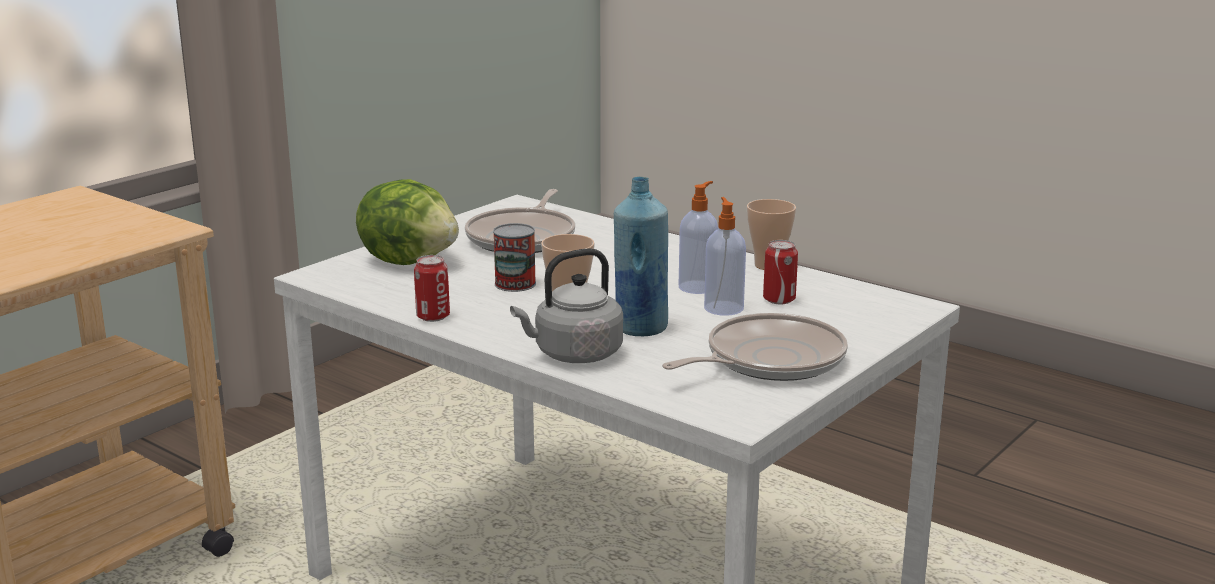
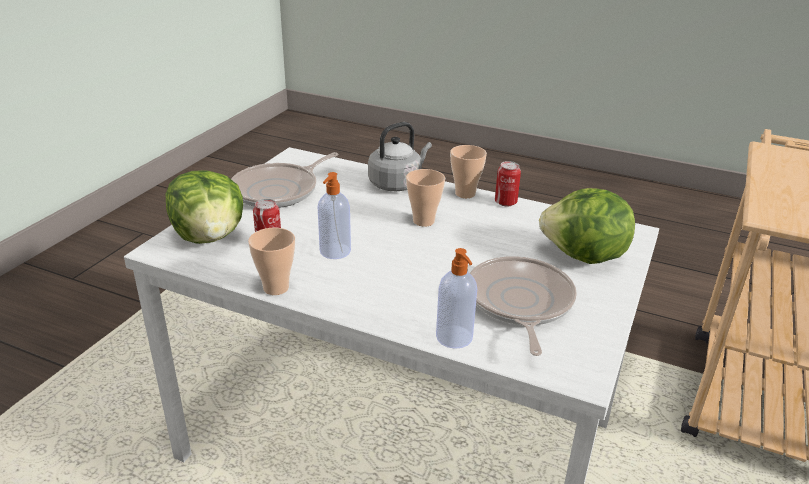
camera: 165 degrees right, 10 degrees up
(480, 332) = (465, 193): none -> cup
(515, 284) = (477, 239): can -> none
(640, 328) = (365, 207): blue bottle -> none
(723, 308) = (311, 231): soap dispenser -> soap dispenser (455, 338)
(858, 313) = (210, 237): none -> lettuce

